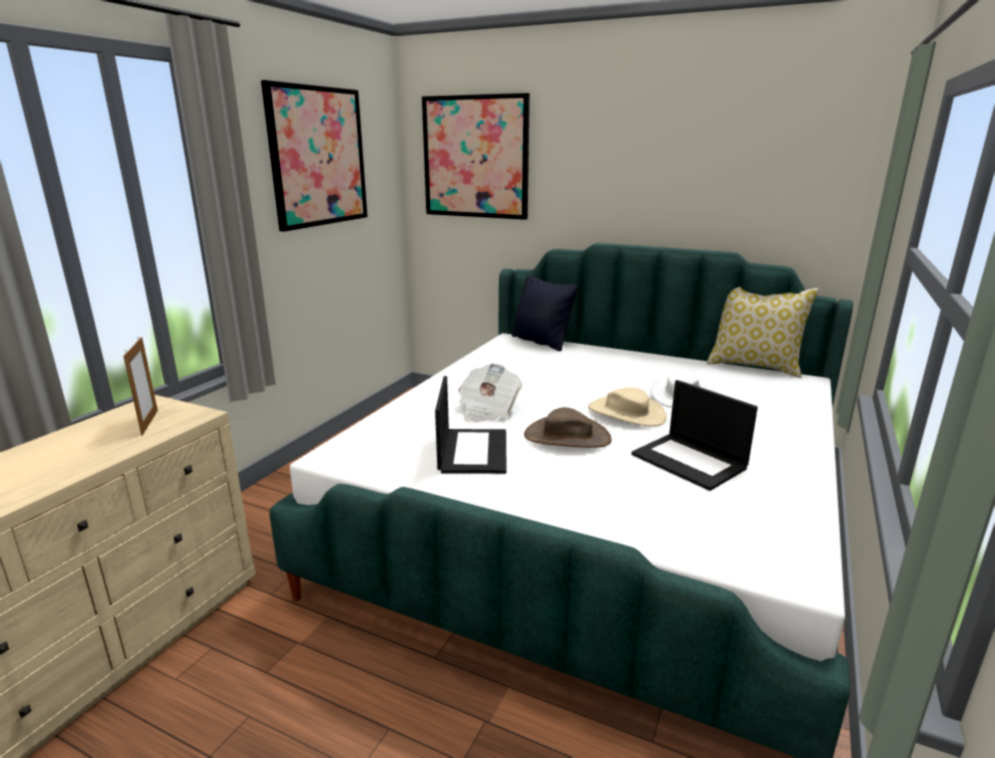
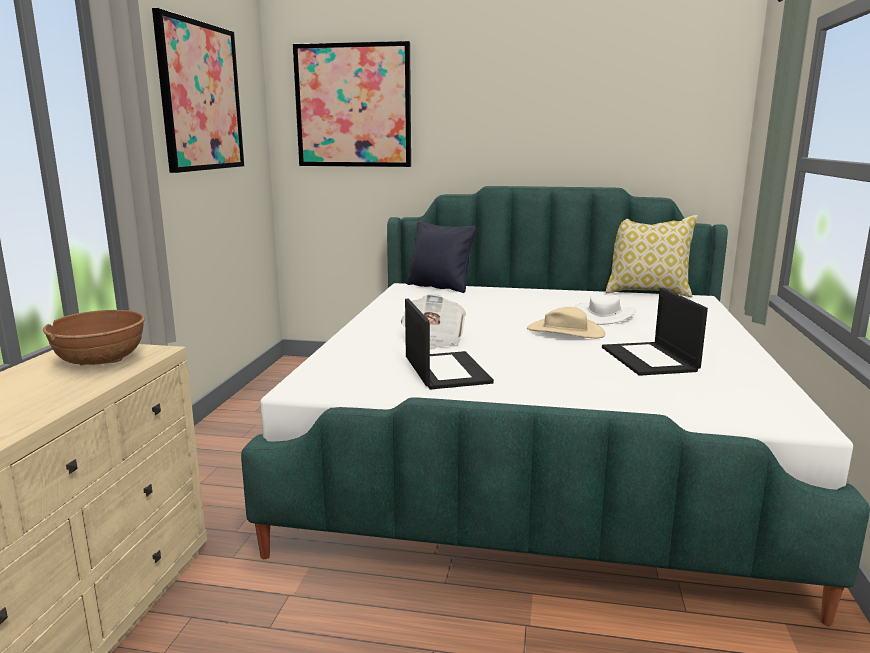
camera: 15 degrees left, 5 degrees down
(149, 422) = (101, 361): picture frame -> brown bowl
(567, 437) = (526, 353): brown hat -> none
(690, 461) = (650, 359): laptop -> laptop turned 45 degrees clockwise

